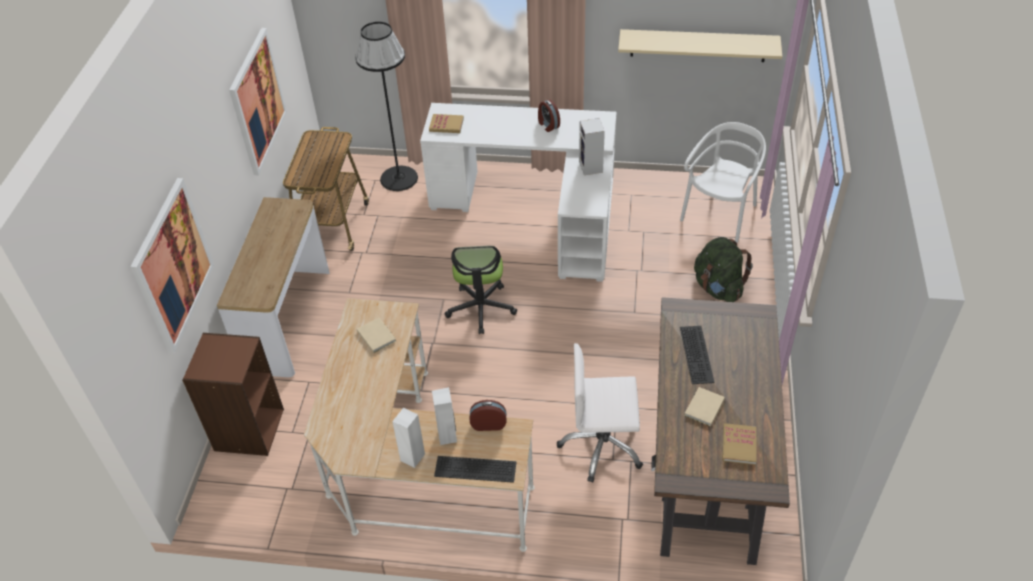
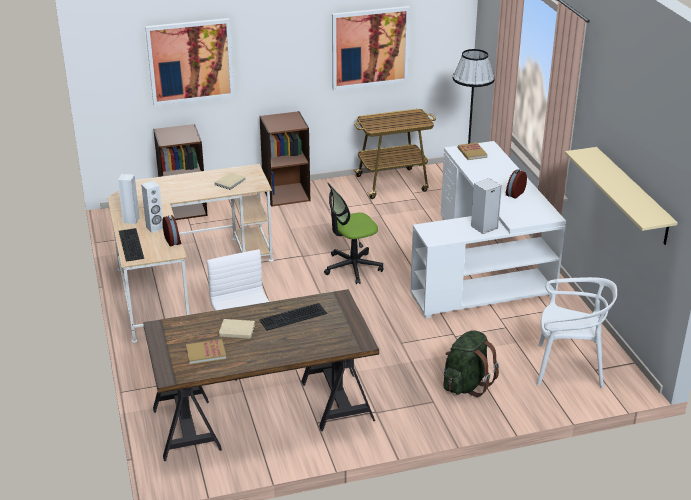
camera: 65 degrees right, 15 degrees down
(287, 320) = (286, 194): console table -> brown bookcase

